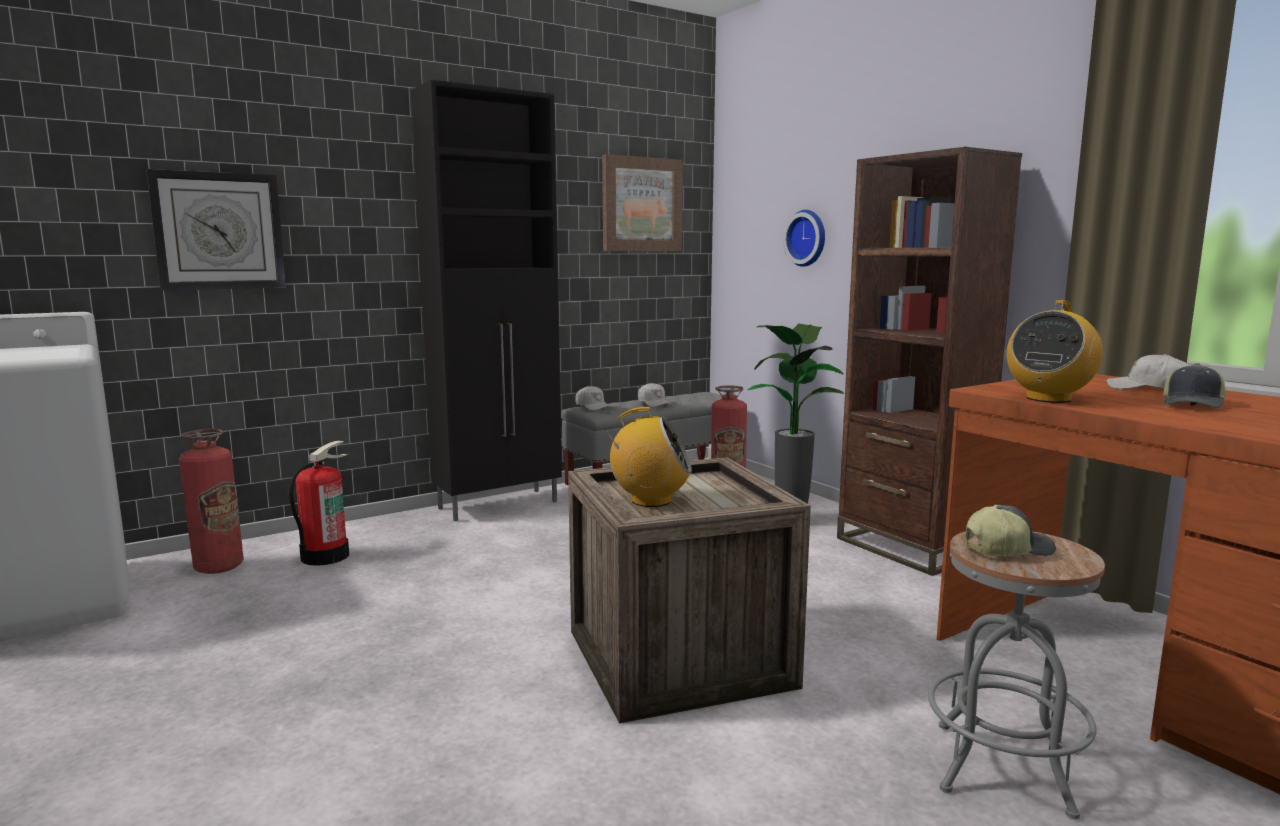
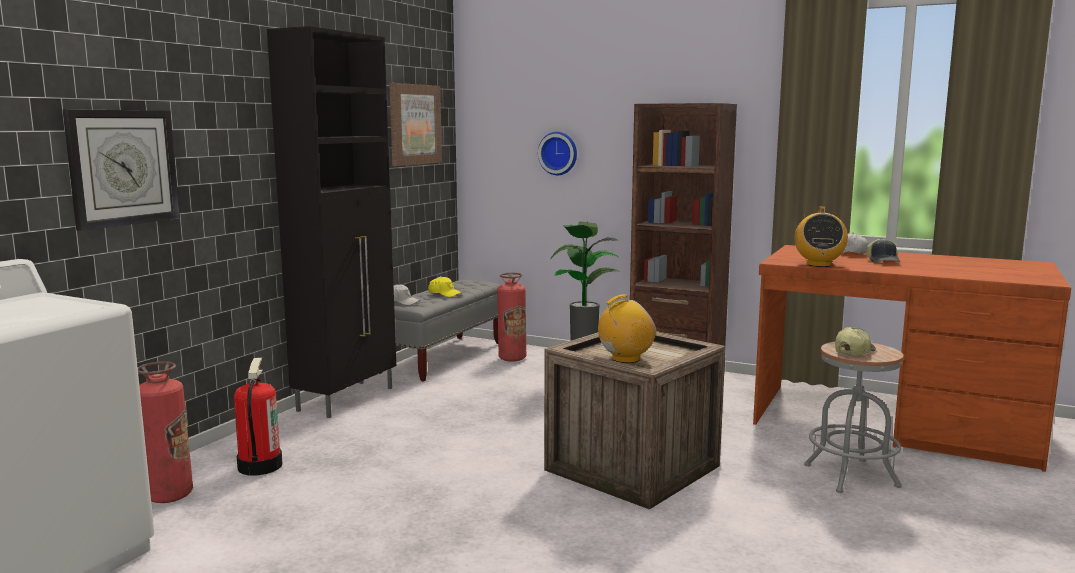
camera: 30 degrees left, 0 degrees up
(654, 403) = (444, 294): white cap -> yellow cap

